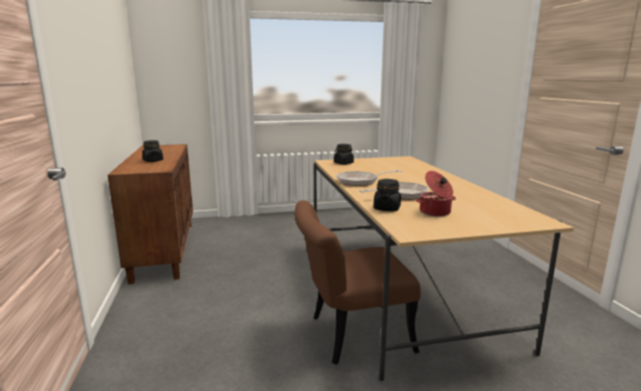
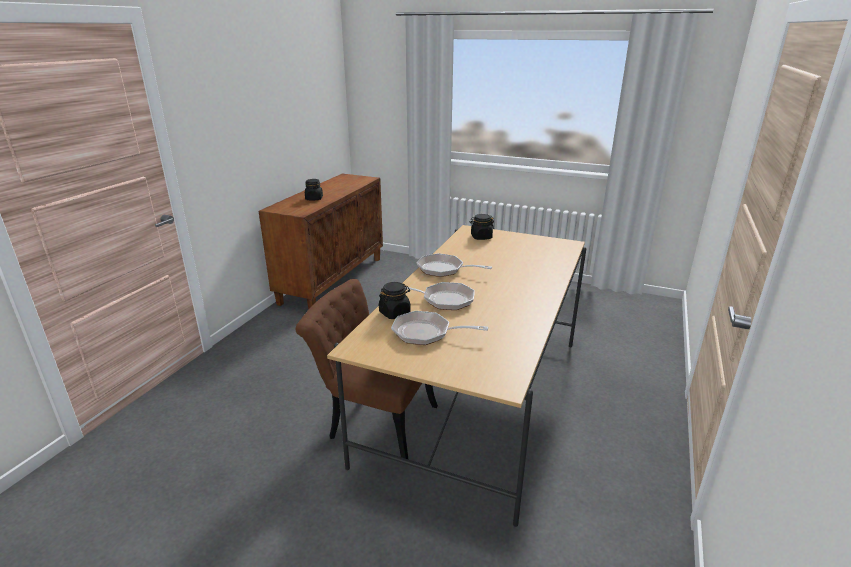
camera: 35 degrees right, 10 degrees up
(435, 212) = (426, 333): cooking pot -> frying pan

